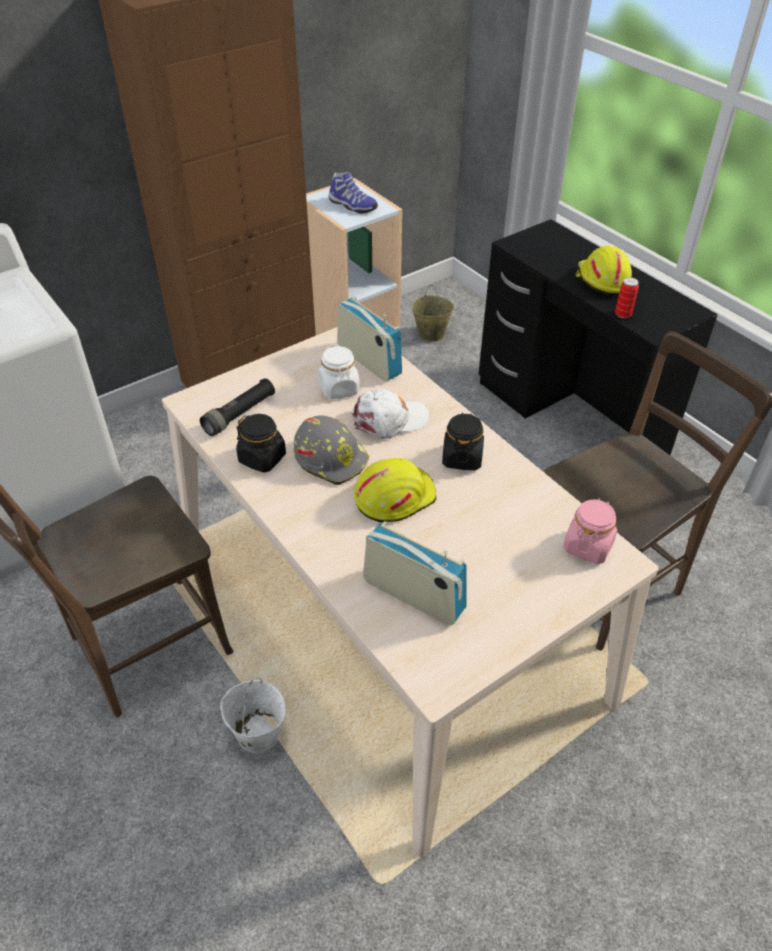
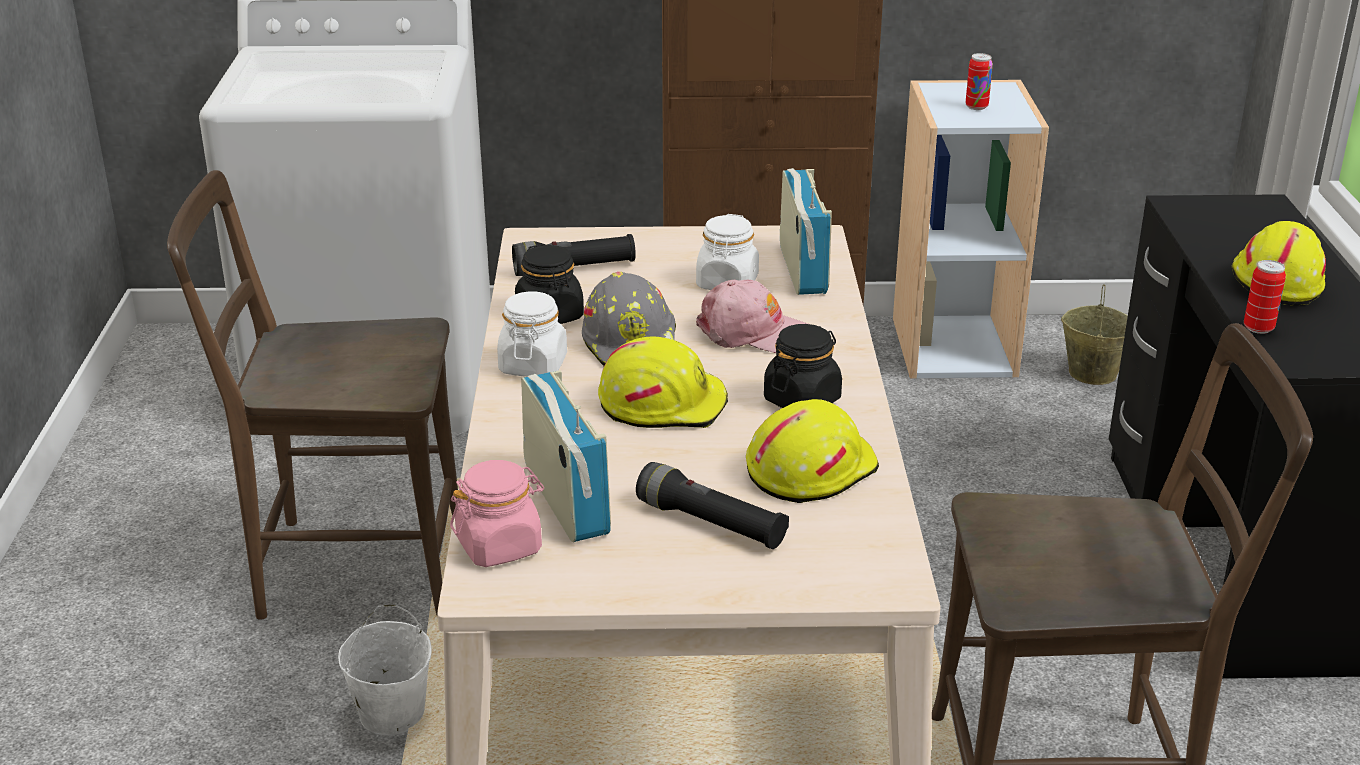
camera: 35 degrees right, 15 degrees down
(292, 502) = (533, 365): none -> white jar
(352, 206) = (976, 107): shoe -> can
(390, 420) = (754, 333): white cap -> pink cap
(504, 571) = (711, 524): none -> black flashlight
(513, 505) = (809, 469): none -> yellow hard hat
(588, 546) = (861, 547): pink jar -> pink jar (500, 546)

